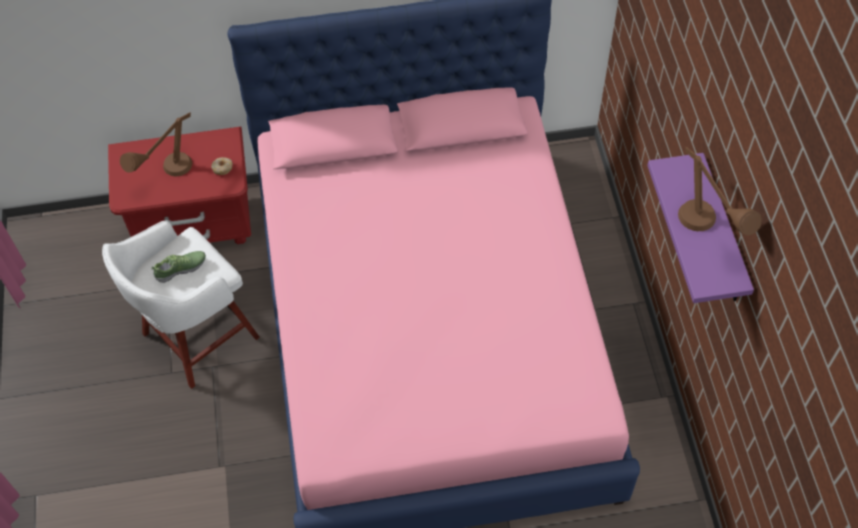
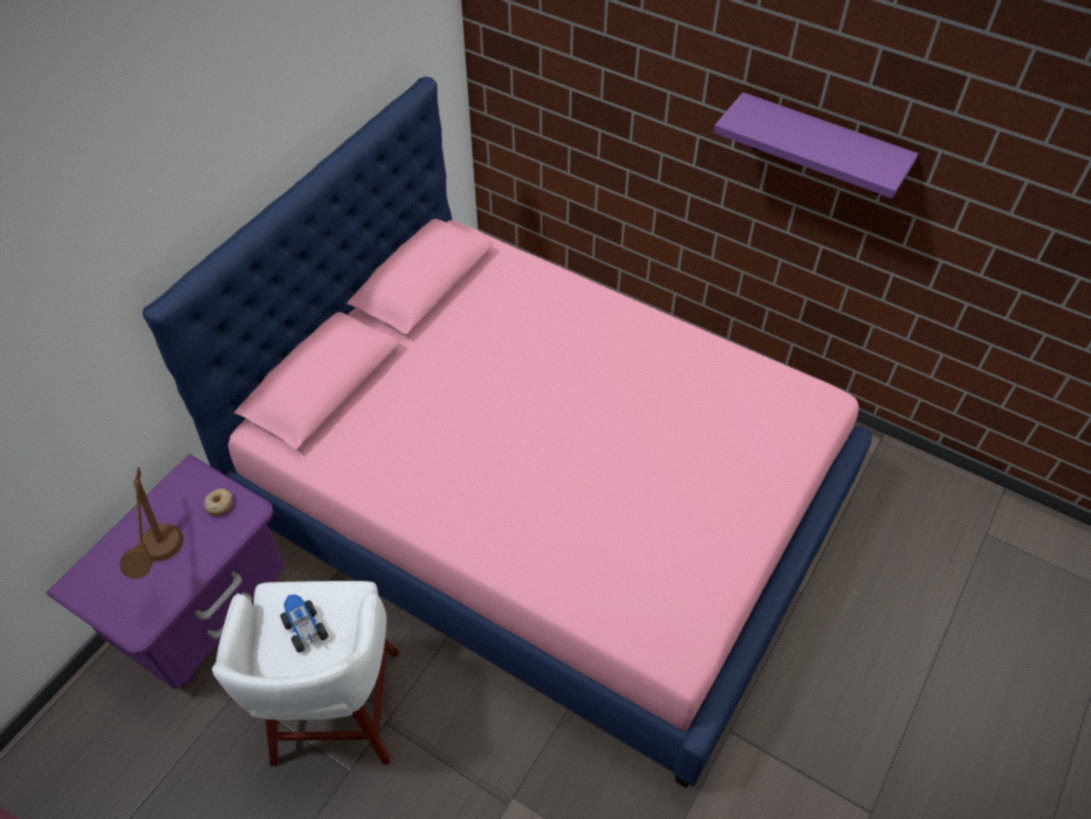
camera: 50 degrees left, 5 degrees down
(181, 268) = (304, 629): shoe -> toy truck
(196, 229) = (207, 615): red nightstand -> purple nightstand
(706, 231) = (828, 140): brown table lamp -> none

